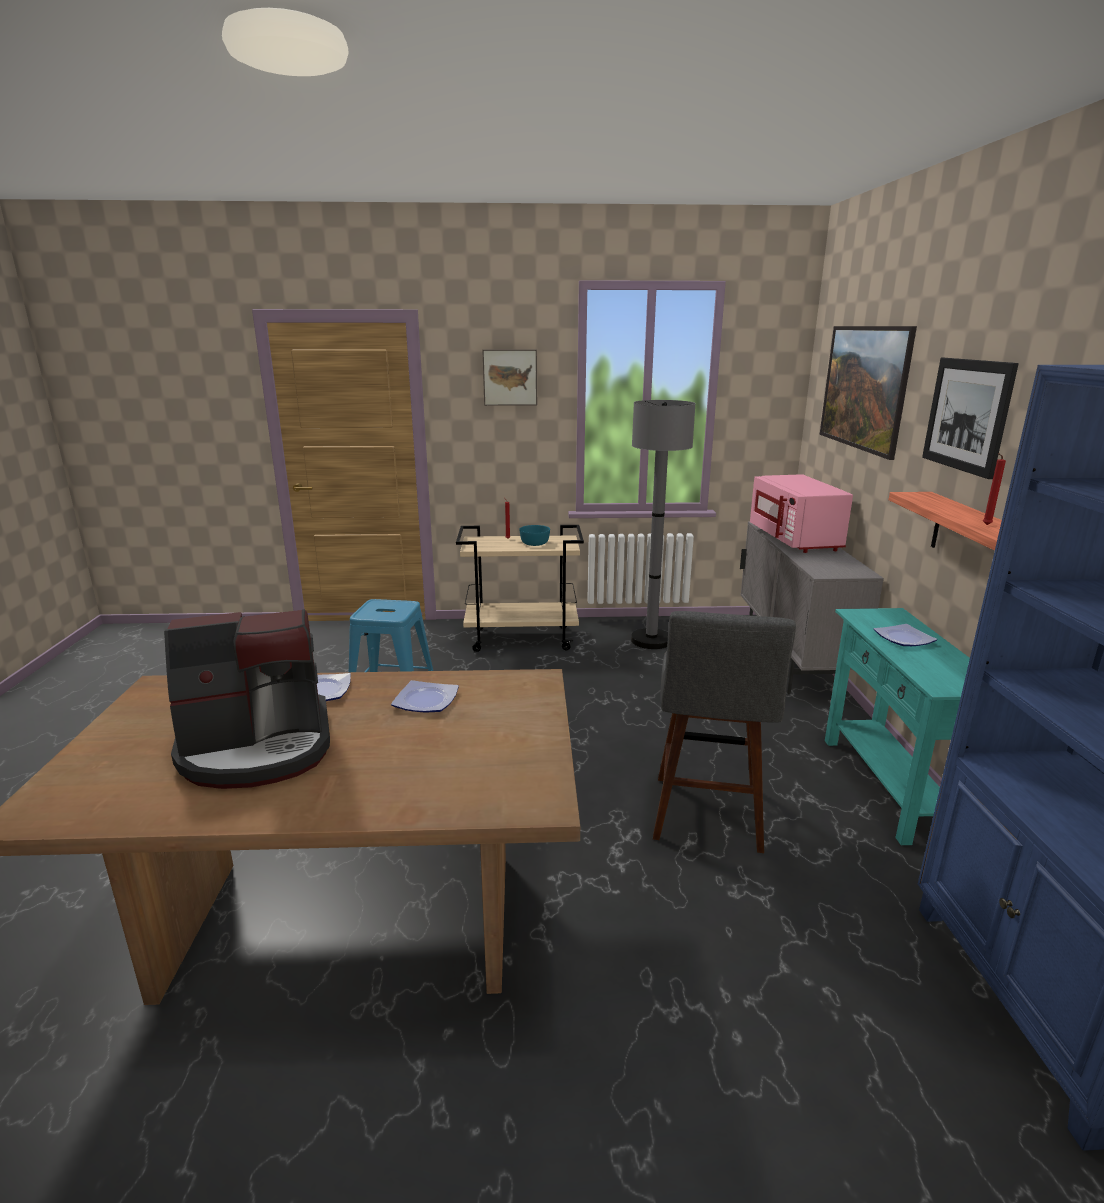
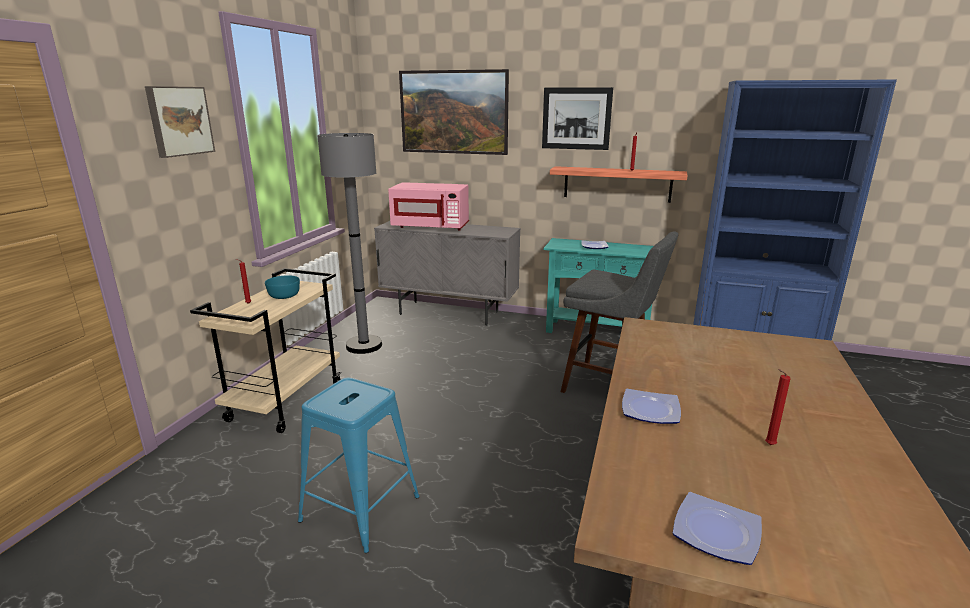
camera: 70 degrees left, 0 degrees up
(258, 748) = (768, 445): coffee machine -> red candle
(426, 701) = (675, 365): plate -> plate (718, 532)

